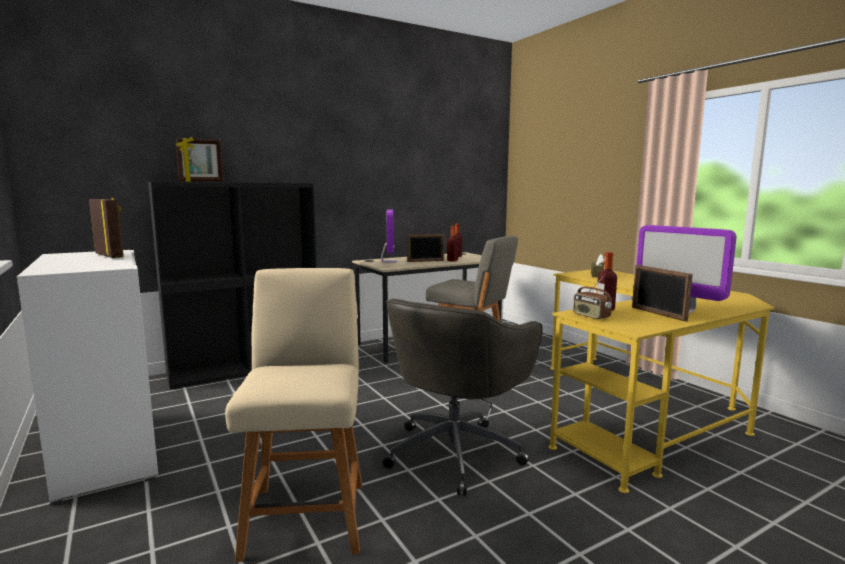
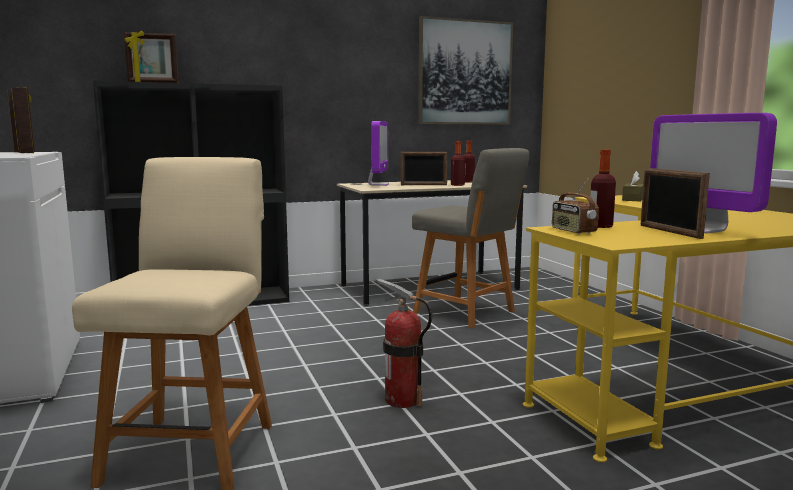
camera: 10 degrees right, 0 degrees up
(450, 168) = (465, 73): none -> picture
(456, 451) = (402, 400): grey office chair -> fire extinguisher

